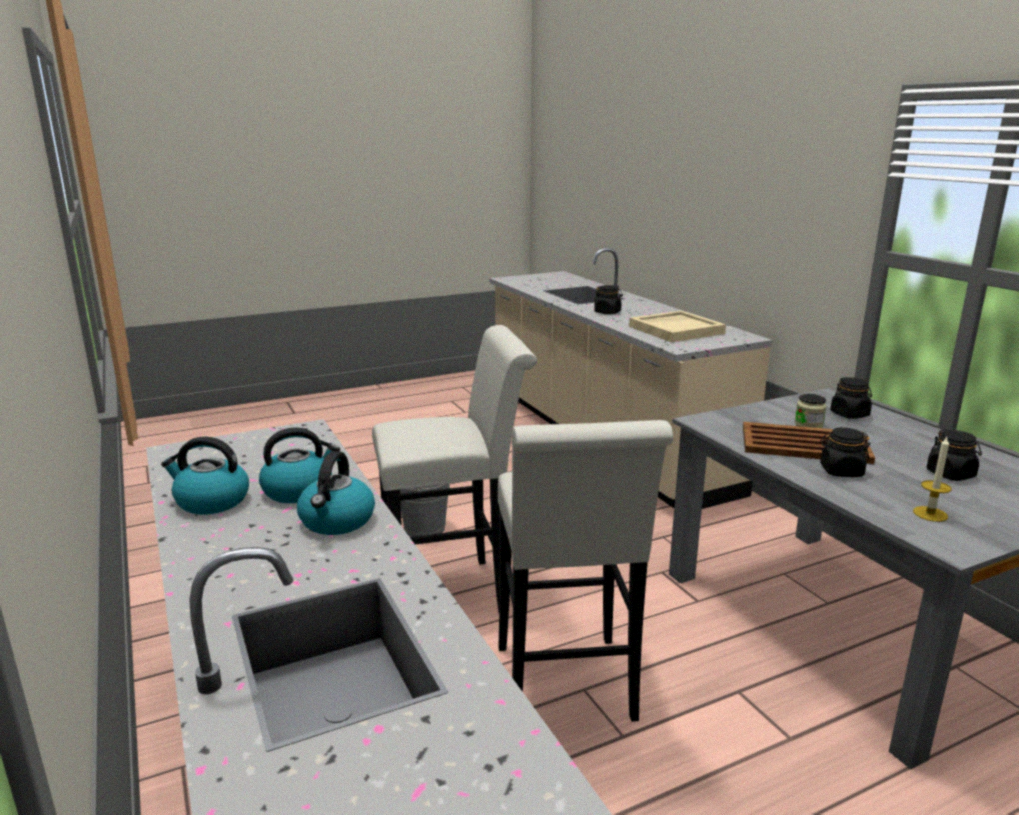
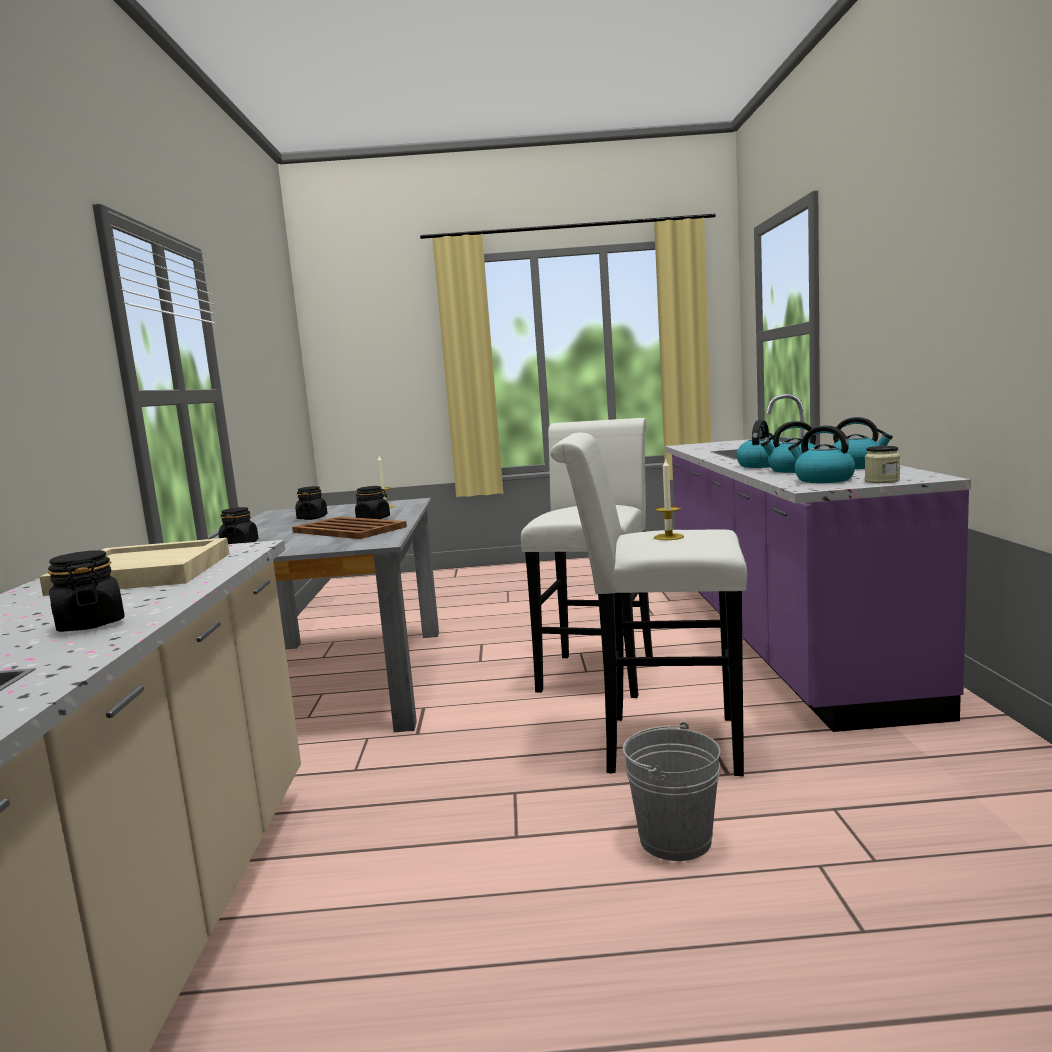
camera: 155 degrees left, 10 degrees down
(282, 450) = (823, 480): none -> kettle
(433, 426) = (668, 537): none -> candle
(808, 424) = (300, 539): jar -> jar (882, 481)

